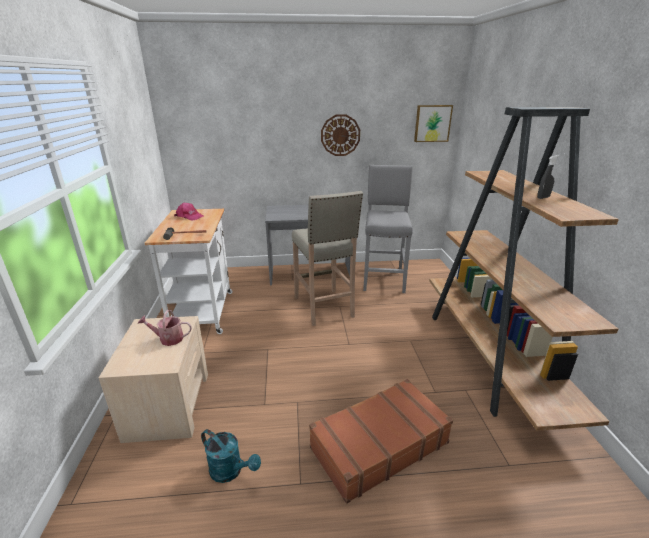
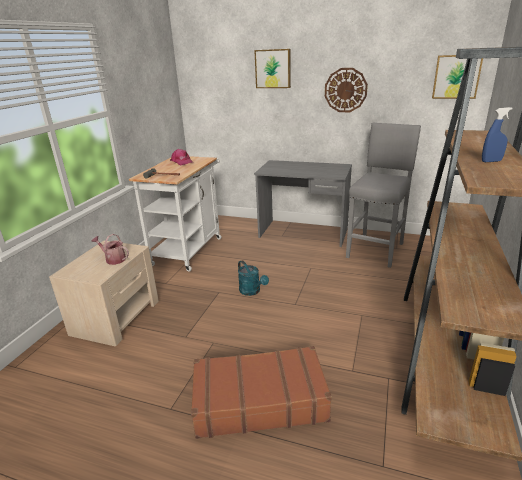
camera: 25 degrees right, 0 degrees up
(230, 471) = (126, 380): turquoise watering can -> turquoise watering can (252, 291)
(268, 114) = (273, 68): none -> picture
(324, 308) = (294, 266): beige stool -> none
(543, 197) = (491, 161): grey spray bottle -> blue spray bottle

